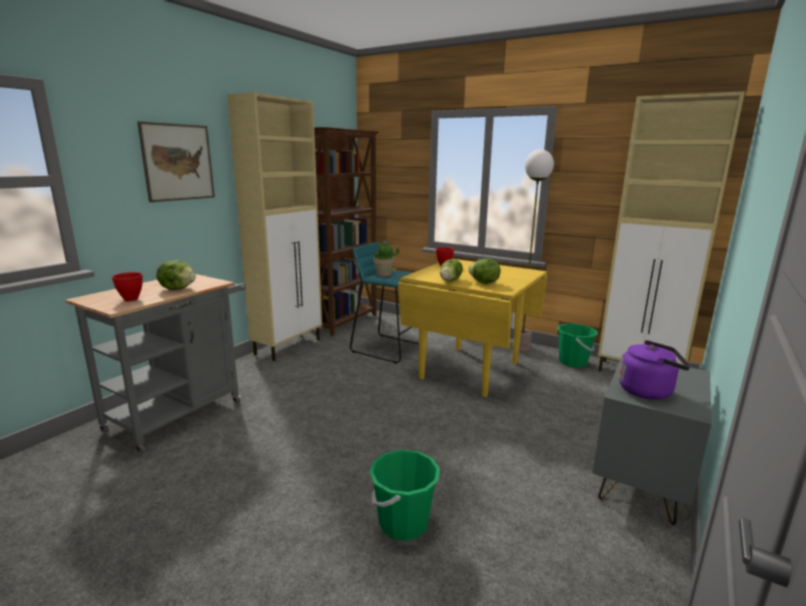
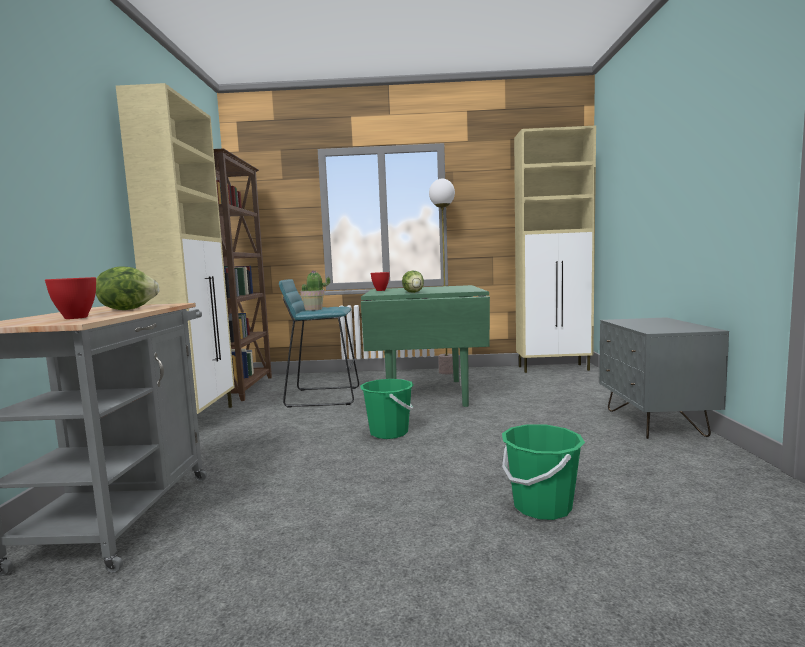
camera: 30 degrees left, 10 degrees down
(178, 162) = (65, 156): picture -> none
(470, 370) = (427, 393): yellow dining table -> green dining table
(483, 283) = (446, 290): lettuce -> none
(573, 362) = (499, 372): green bucket -> green bucket (389, 432)
(648, 391) = (661, 327): purple kettle -> none

